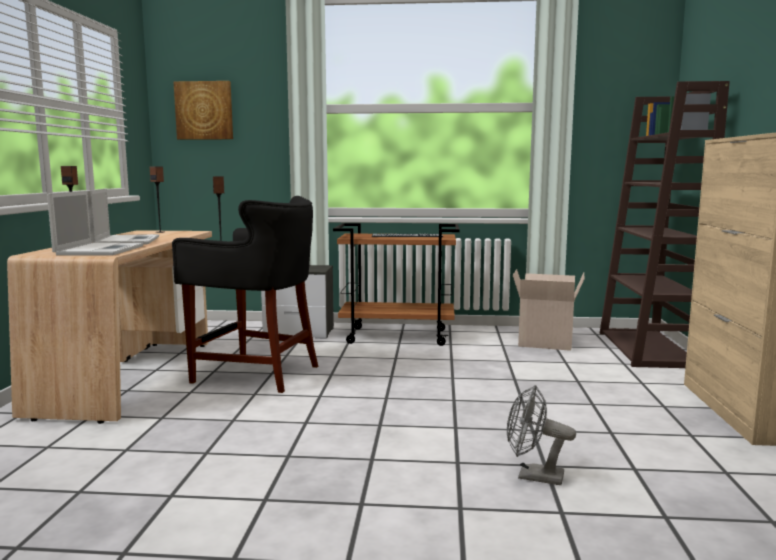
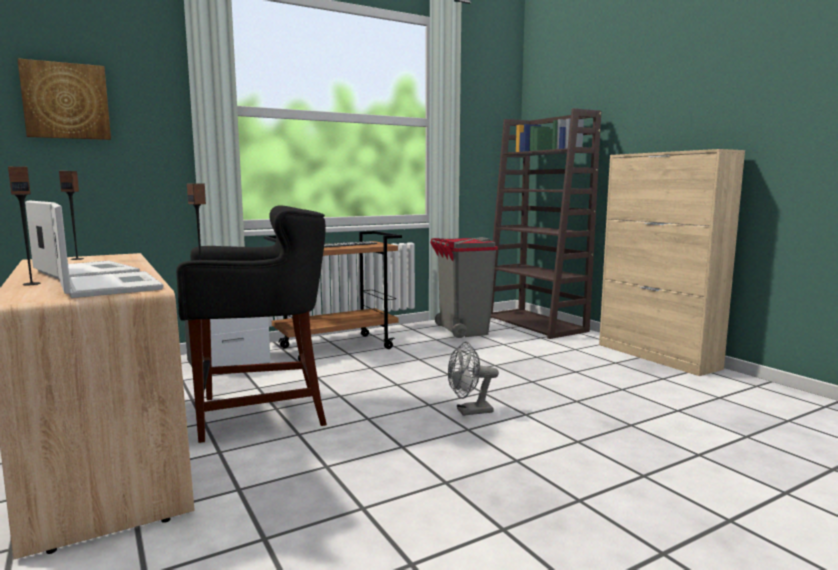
camera: 35 degrees left, 0 degrees up
(533, 476) = (639, 435): grey fan -> grey fan (469, 412)
(546, 342) = (463, 331): cardboard box -> grey trash can

